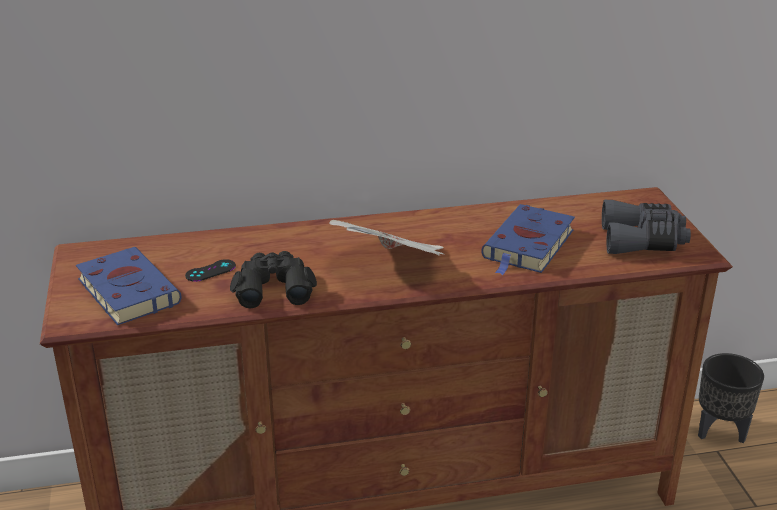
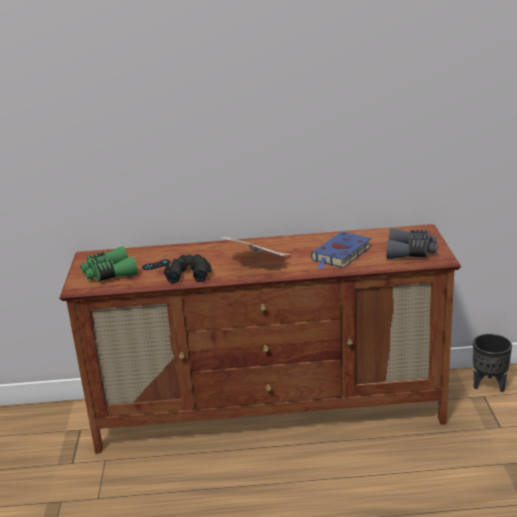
camera: 10 degrees right, 5 degrees down
(126, 290) = (109, 274): blue book -> green binoculars

